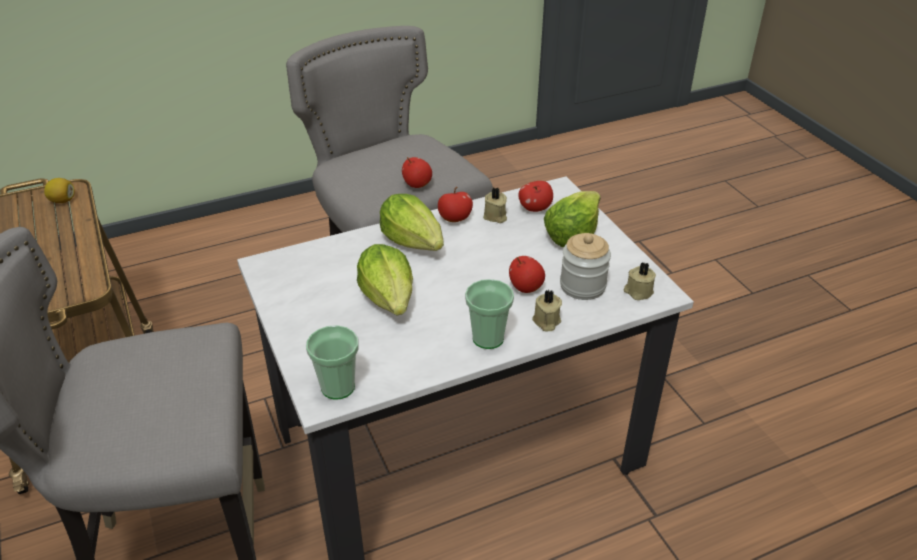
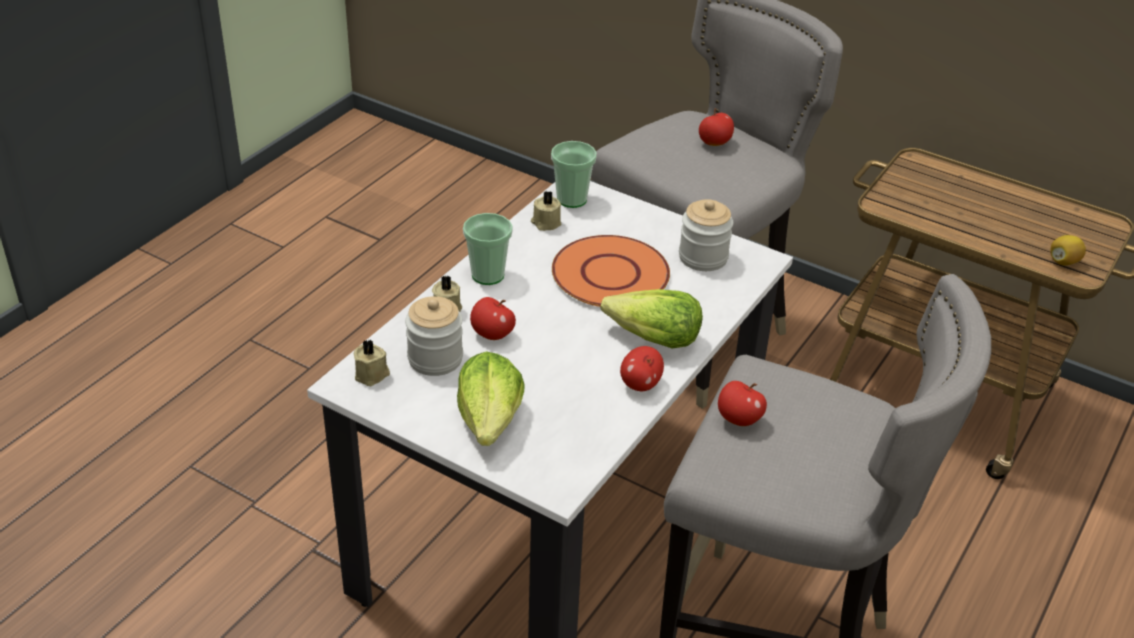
camera: 145 degrees right, 0 degrees up
(302, 283) = (703, 257): none -> jar
(389, 298) = (610, 275): lettuce -> orange plate
(495, 216) = (599, 407): beige candle -> beige candle (545, 223)
(535, 208) = (563, 440): apple -> apple (714, 143)

